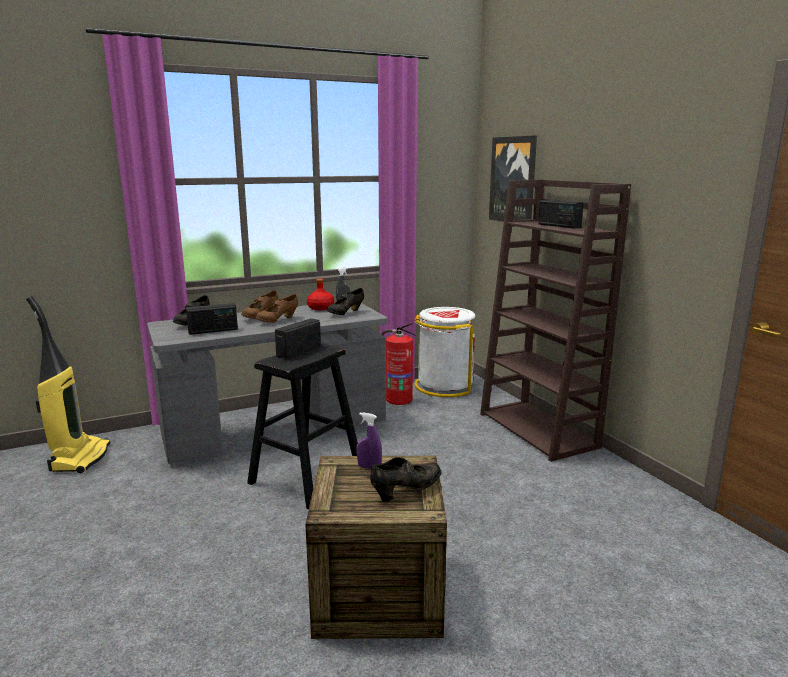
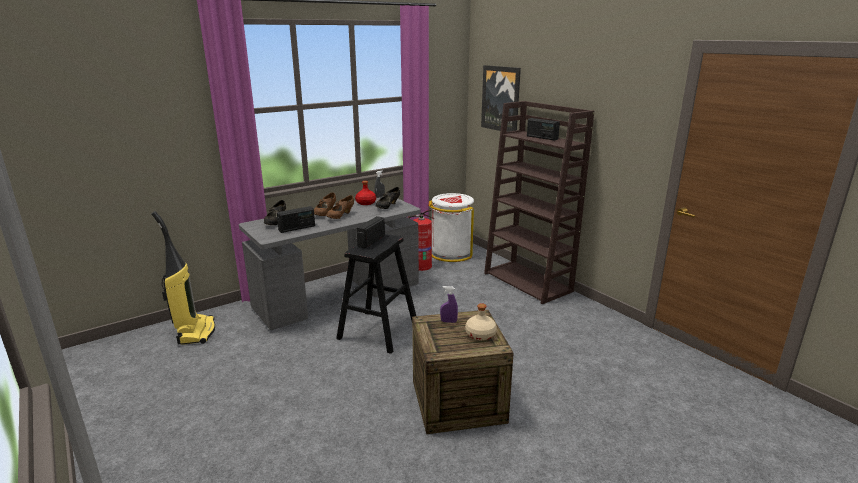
camera: 10 degrees left, 5 degrees up
(407, 491) = (480, 335): black shoe -> beige bottle

